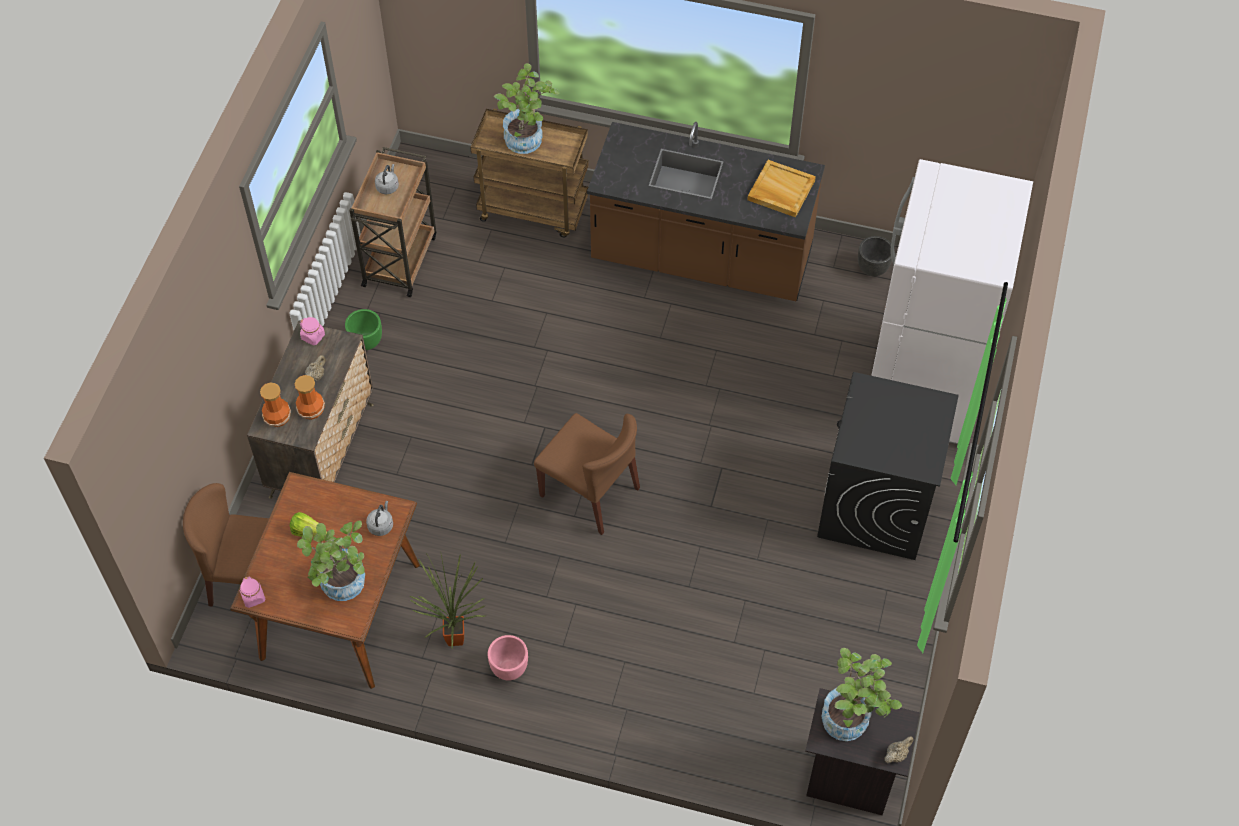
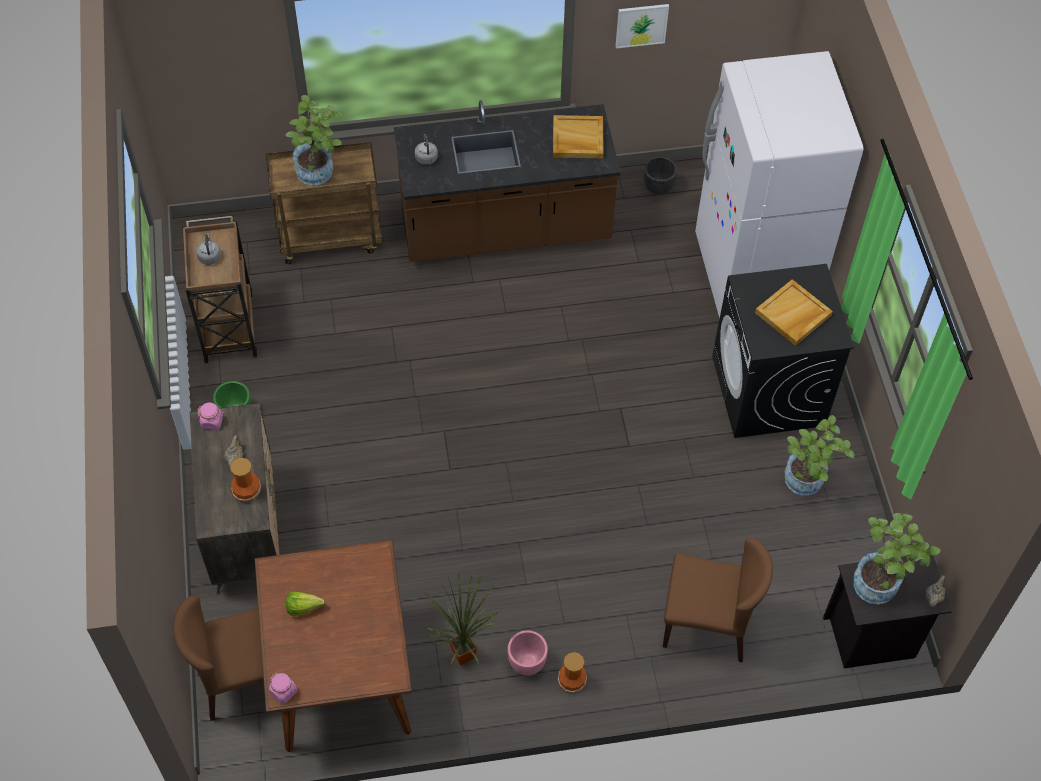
camera: 25 degrees left, 0 degrees up
(278, 417) = (218, 510): vase -> vase (572, 680)
(342, 588) = (365, 648): potted plant -> potted plant (806, 484)
(381, 525) = (371, 574): grey kettle -> grey kettle (426, 157)
(590, 492) = (516, 474): brown chair -> brown chair (707, 623)
(877, 97) = (641, 25): none -> picture
(896, 432) = (793, 315): none -> beige tray

